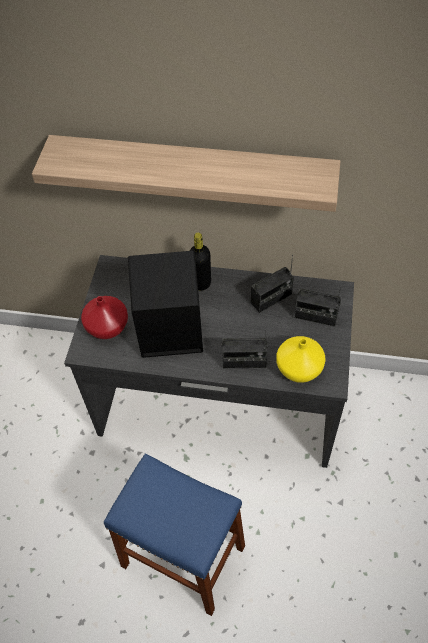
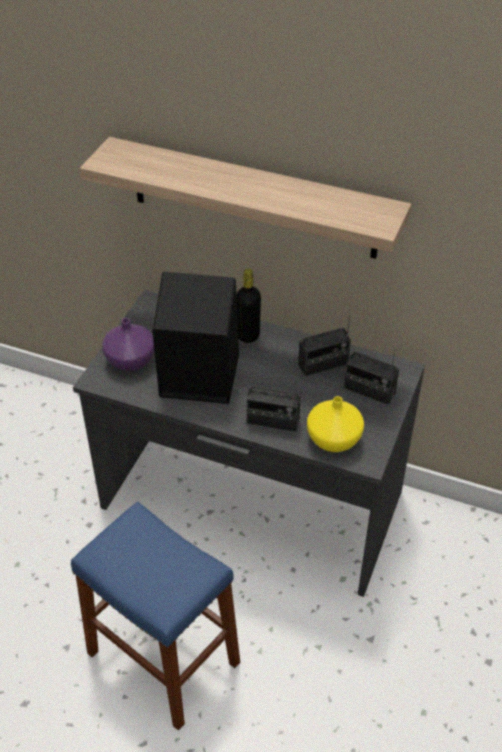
camera: 10 degrees right, 10 degrees down
(107, 326) = (131, 360): red vase -> purple vase

